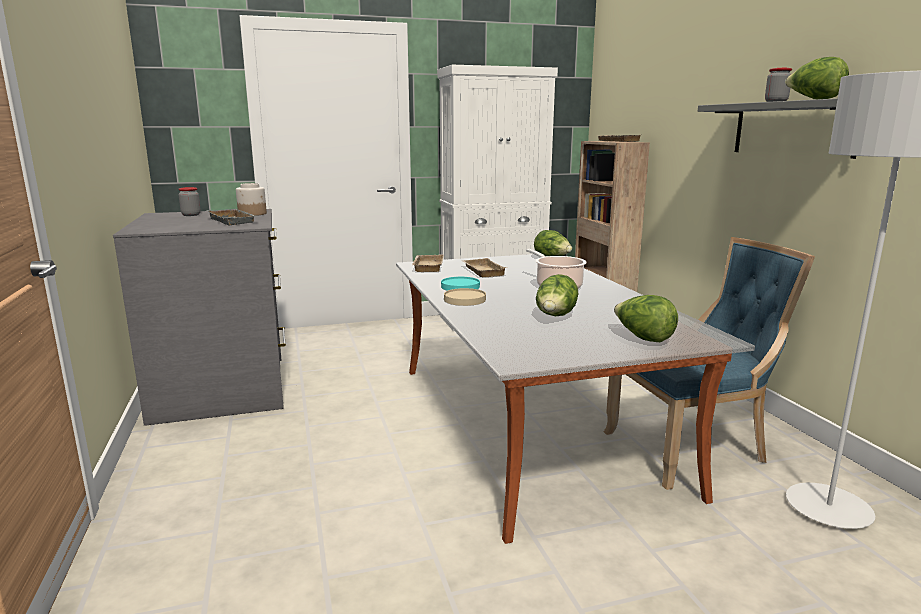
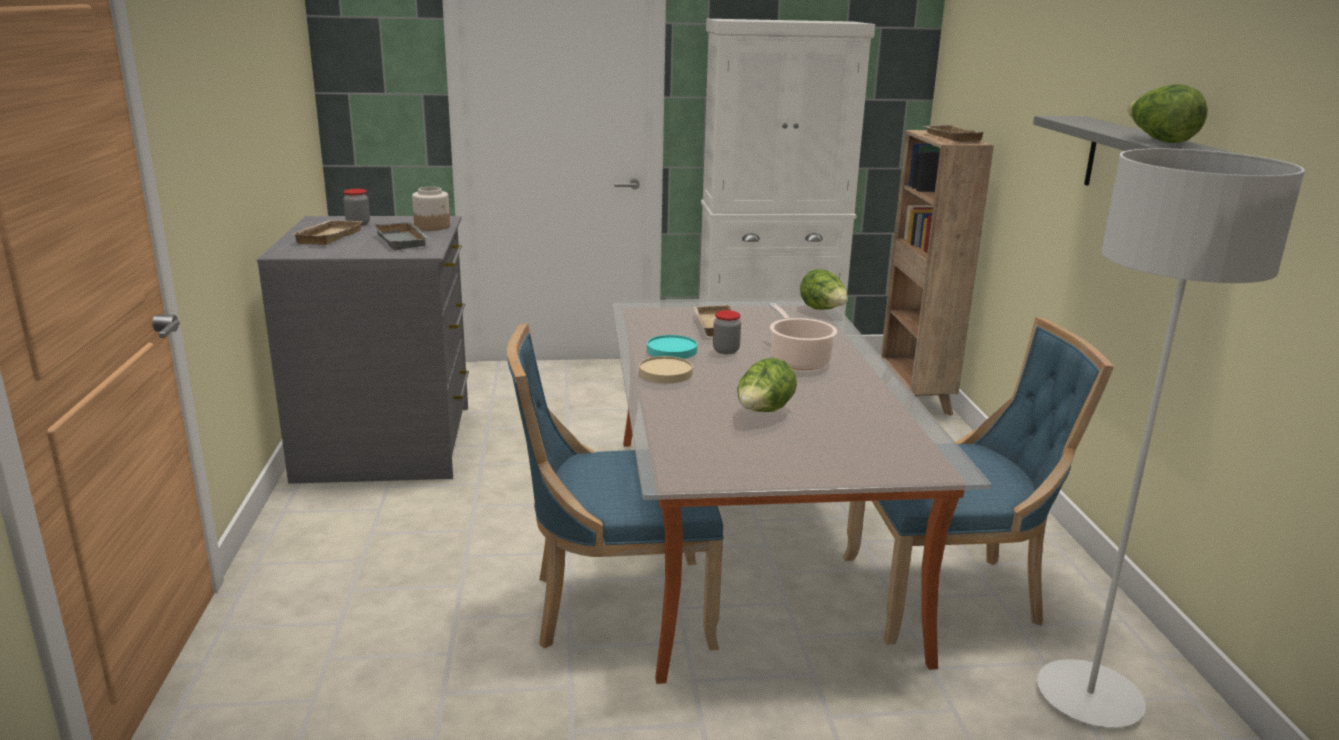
camera: 10 degrees right, 5 degrees up
(427, 266) = (647, 311): beige tray -> beige tray (327, 236)
(448, 488) = (615, 607): none -> blue chair
(643, 338) = (852, 457): lettuce -> none
(776, 102) = (1124, 130): jar -> jar (726, 350)

